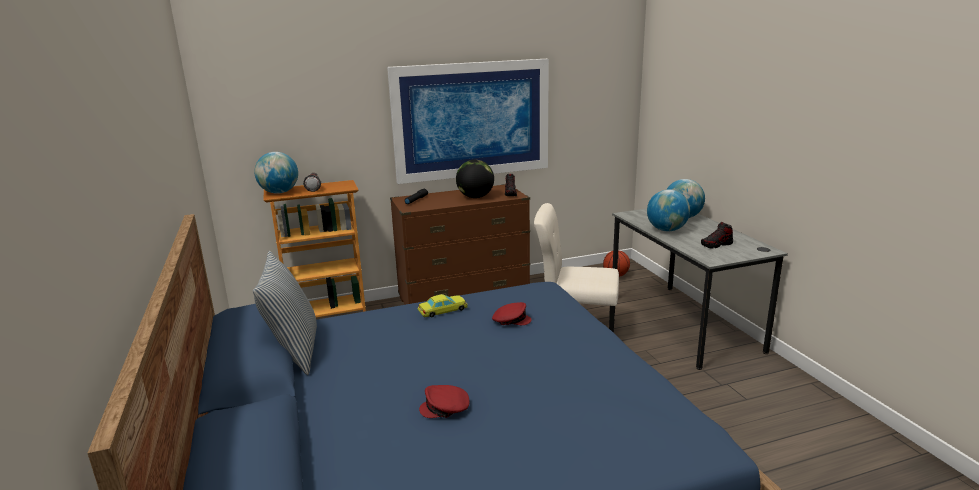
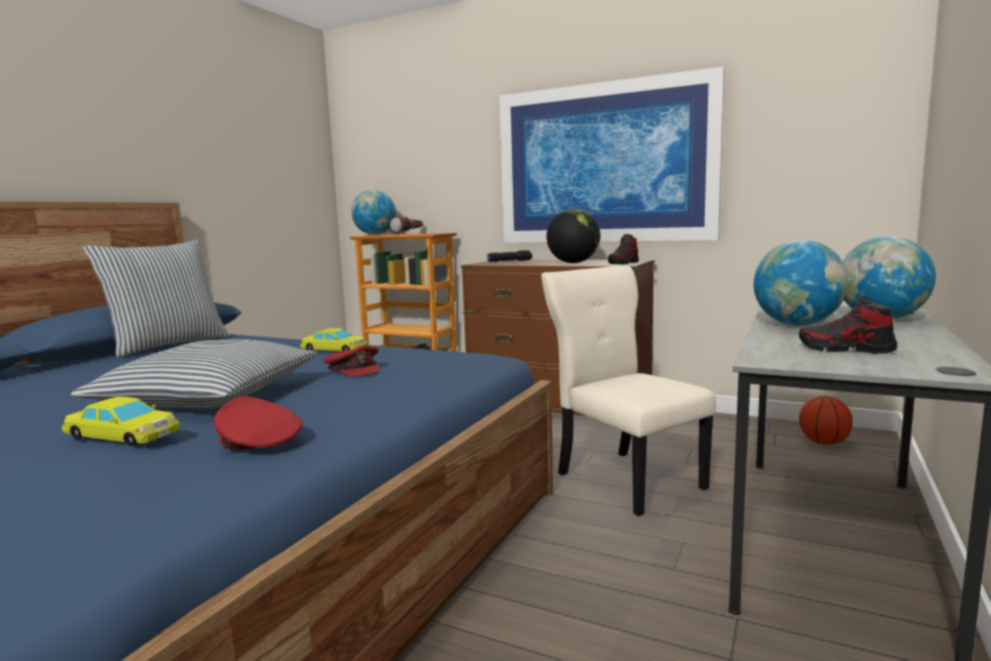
camera: 45 degrees right, 10 degrees down
(445, 408) = (65, 403): red cap -> red cap (257, 442)
(501, 367) = (208, 396): none -> pillow
(571, 398) = (123, 434): none -> yellow toy car

